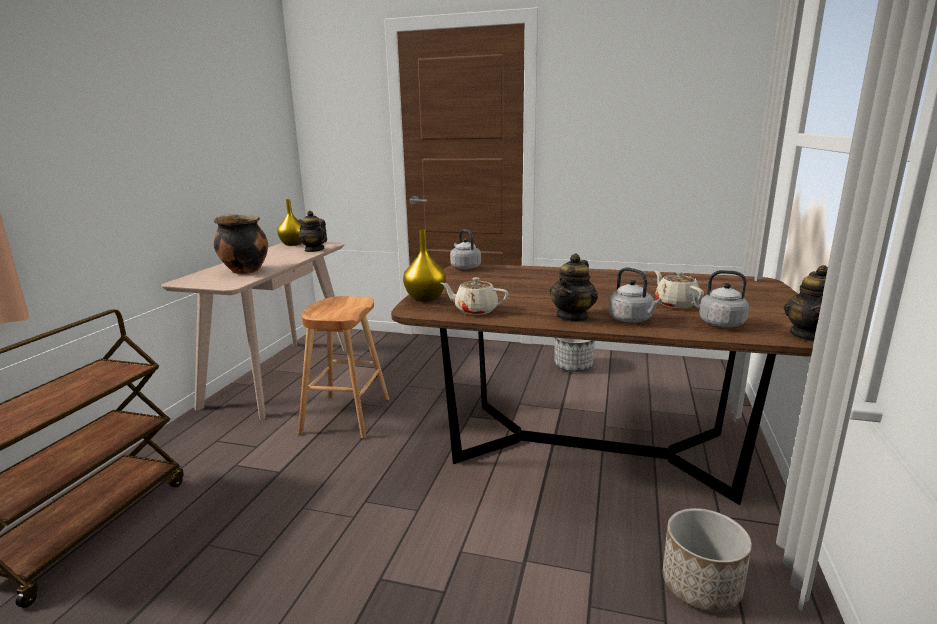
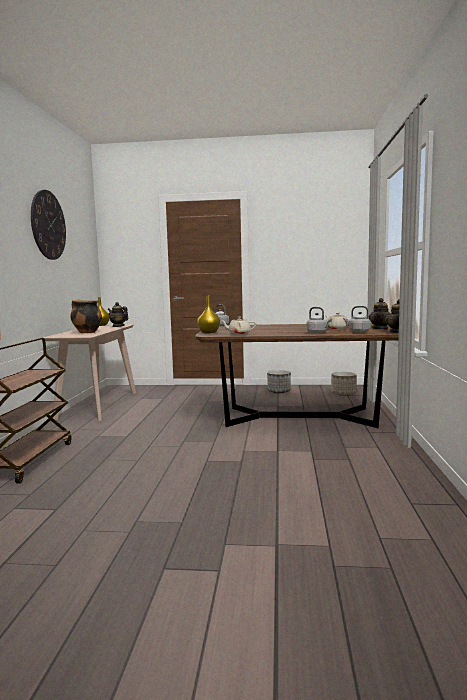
camera: 10 degrees left, 10 degrees down
(168, 84) = (48, 225): none -> wall clock
(346, 415) = (152, 416): brown stool -> none
(573, 317) = (289, 333): teapot -> teapot (380, 329)
(700, 586) = (363, 450): planter -> planter (343, 394)

